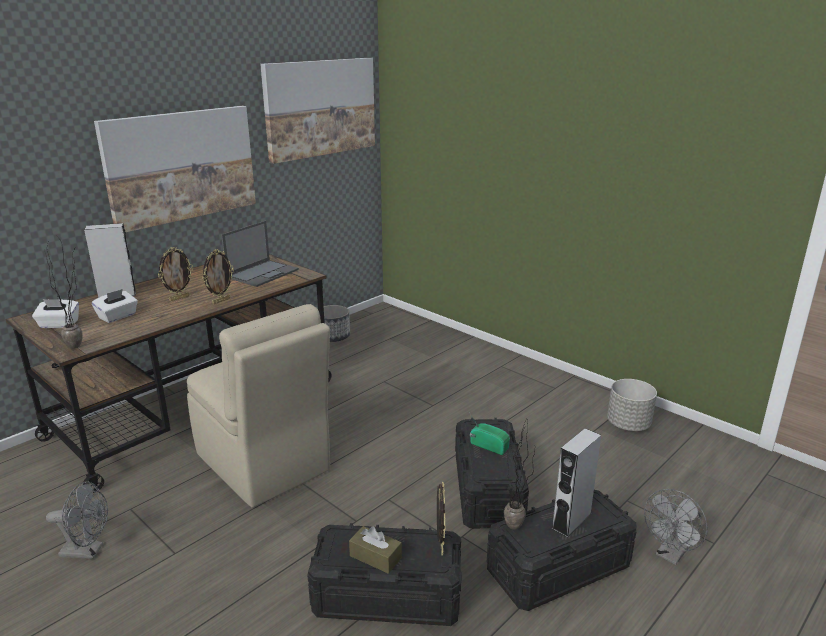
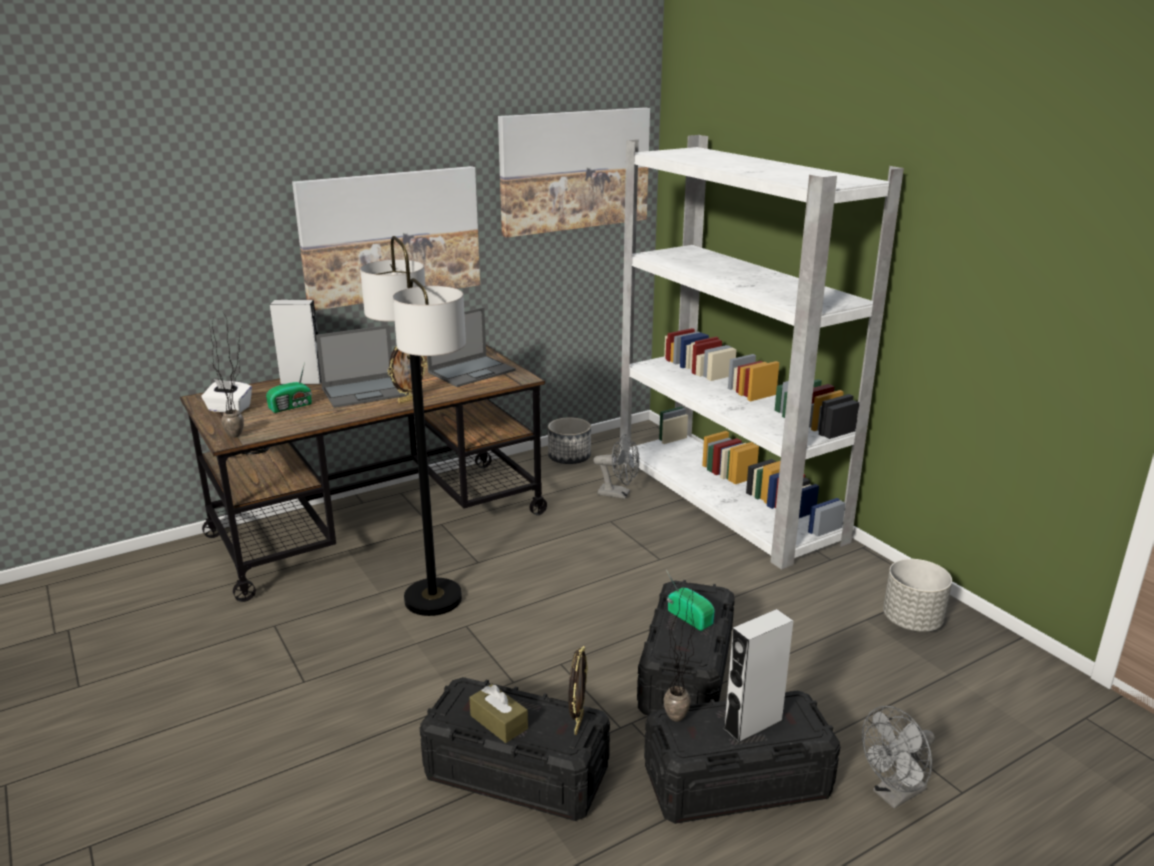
camera: 15 degrees right, 0 degrees up
(88, 551) = (218, 663): grey fan -> grey fan (619, 494)
(118, 316) = (292, 406): white tissue box -> radio
(179, 298) = (365, 392): picture frame -> laptop
(264, 464) = (433, 599): beige chair -> floor lamp
(463, 353) = (726, 499): none -> white bookcase

